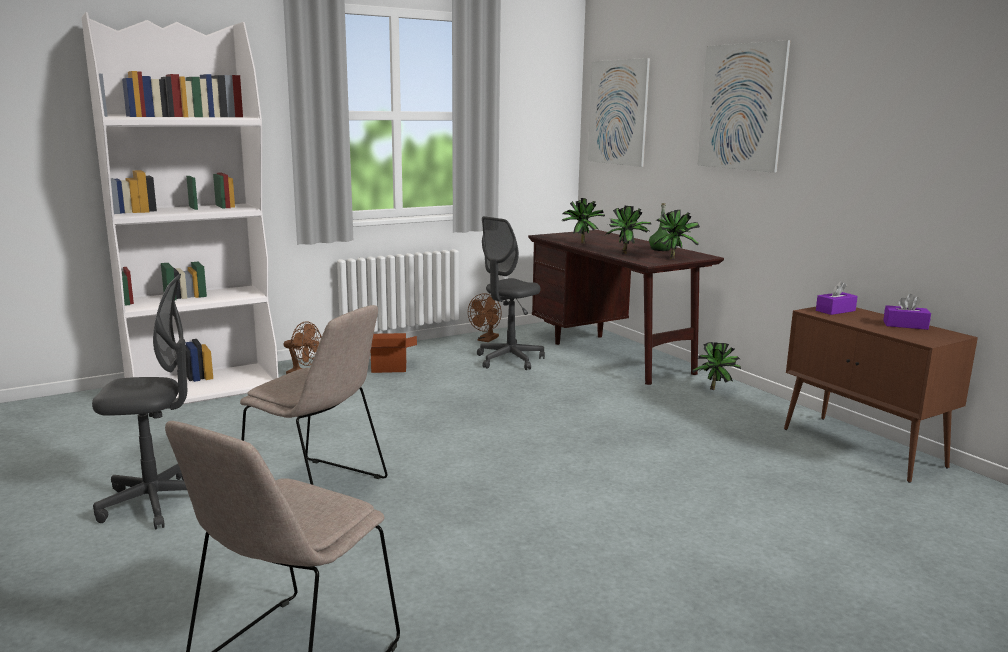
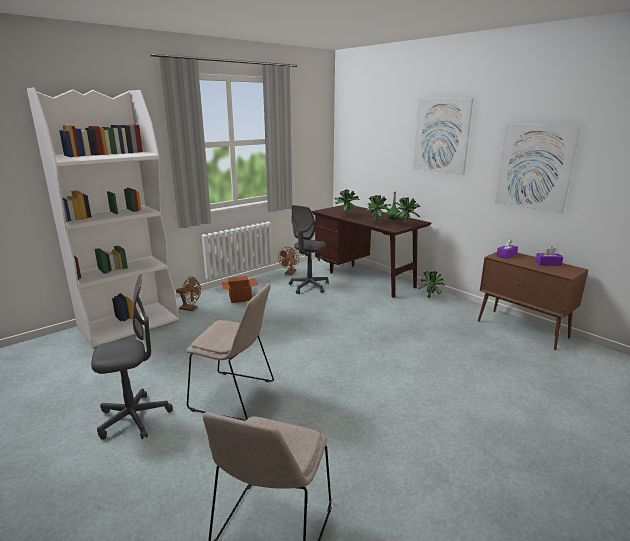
camera: 10 degrees left, 5 degrees up
(618, 112) = (359, 135): picture -> picture (534, 167)

